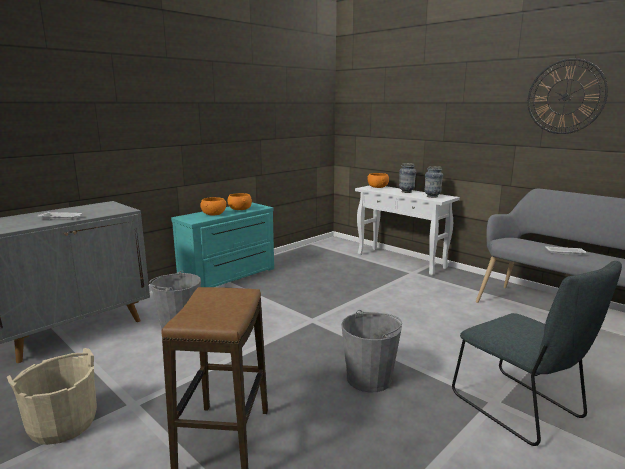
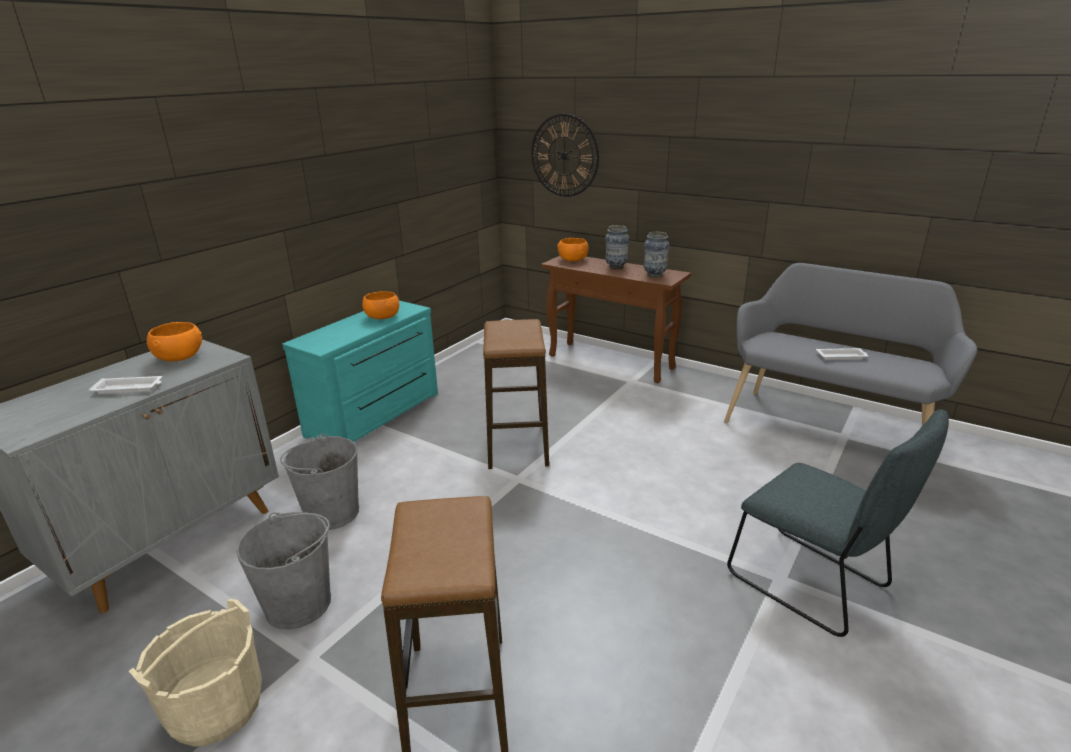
camera: 10 degrees left, 10 degrees up
(213, 214) = (346, 331): orange bowl -> orange bowl (179, 357)
(318, 301) = (517, 445): none -> stool
(369, 378) = (620, 565): grey bucket -> grey bucket (299, 604)
(401, 261) = (611, 362): white console table -> brown console table
(565, 97) = (839, 136): wall clock -> wall clock (564, 156)

